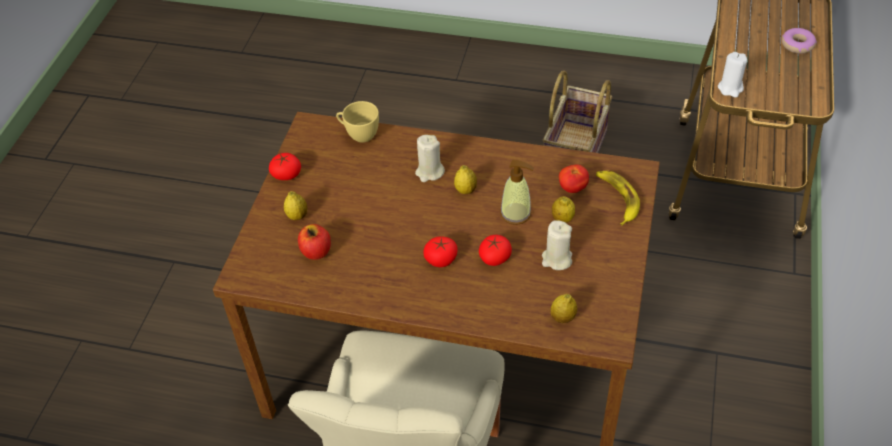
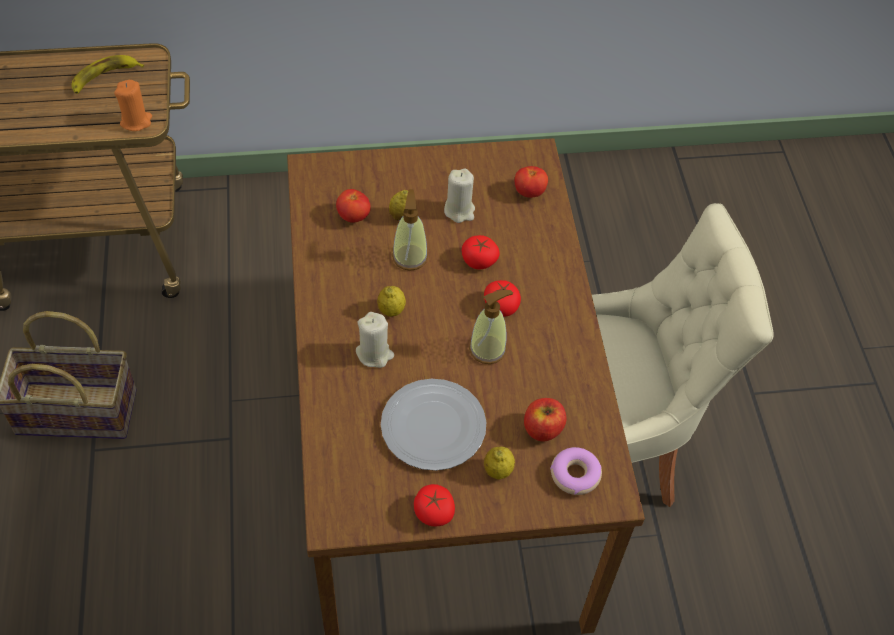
camera: 115 degrees left, 5 degrees up
(351, 190) = (435, 427): none -> plate
(359, 134) = (332, 453): yellow cup -> none
(403, 239) = (488, 349): none -> soap dispenser
(563, 317) = (529, 192): lemon -> tomato
(617, 198) = (356, 178): banana -> banana (105, 77)
(730, 88) = (136, 121): white candle -> orange candle
(797, 45) = (43, 76): donut -> donut (575, 474)

